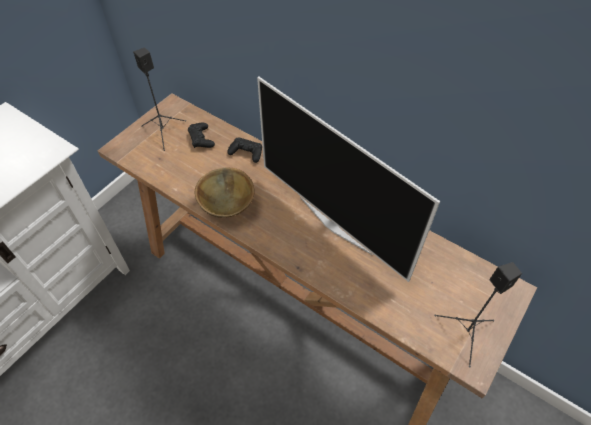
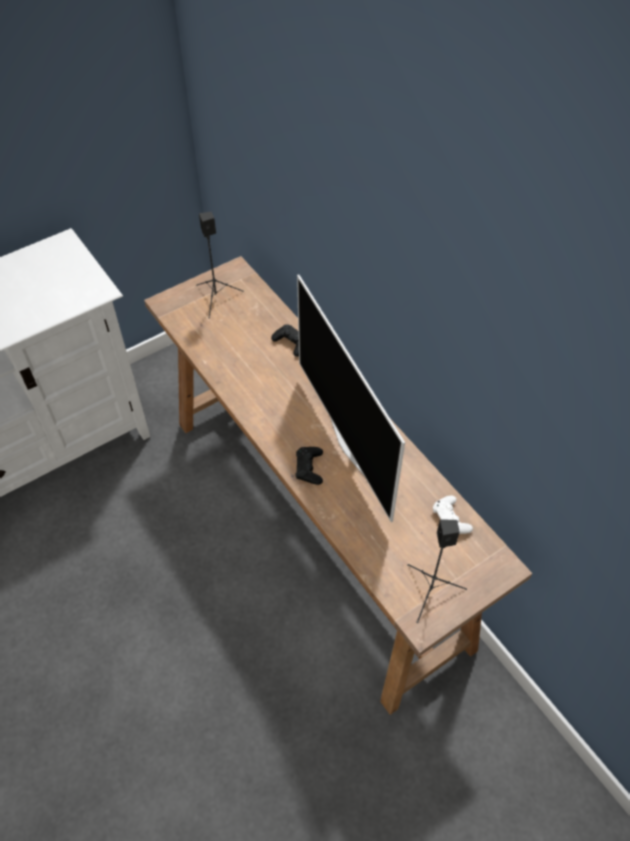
camera: 20 degrees right, 0 degrees up
(201, 139) = (251, 315): black game controller -> black game controller (309, 468)
(227, 207) = (248, 395): brown bowl -> none
(449, 262) = (450, 519): none -> white game controller

